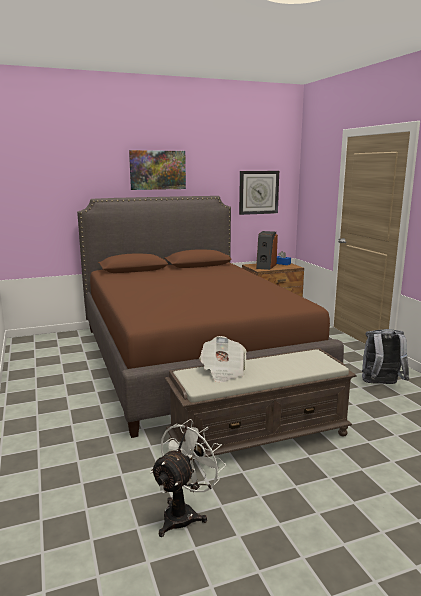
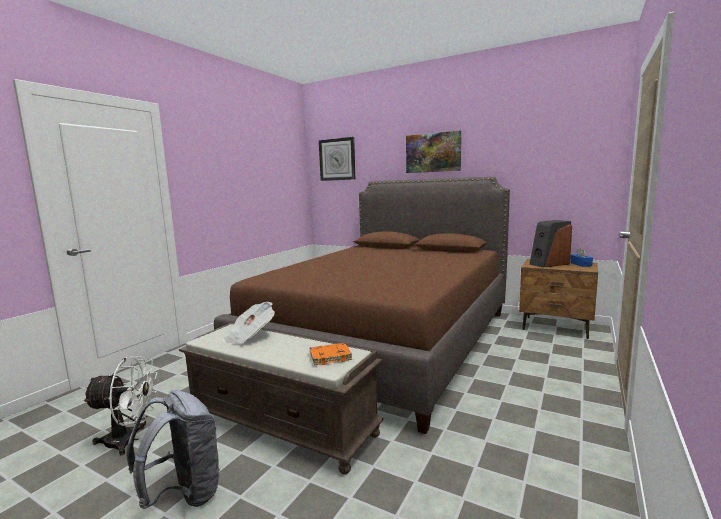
camera: 50 degrees right, 5 degrees down
(258, 192) = (556, 172): wall clock -> wall clock (337, 159)
(310, 360) = (330, 356): none -> orange book
(381, 385) = (522, 454): grey backpack -> grey backpack (184, 494)

